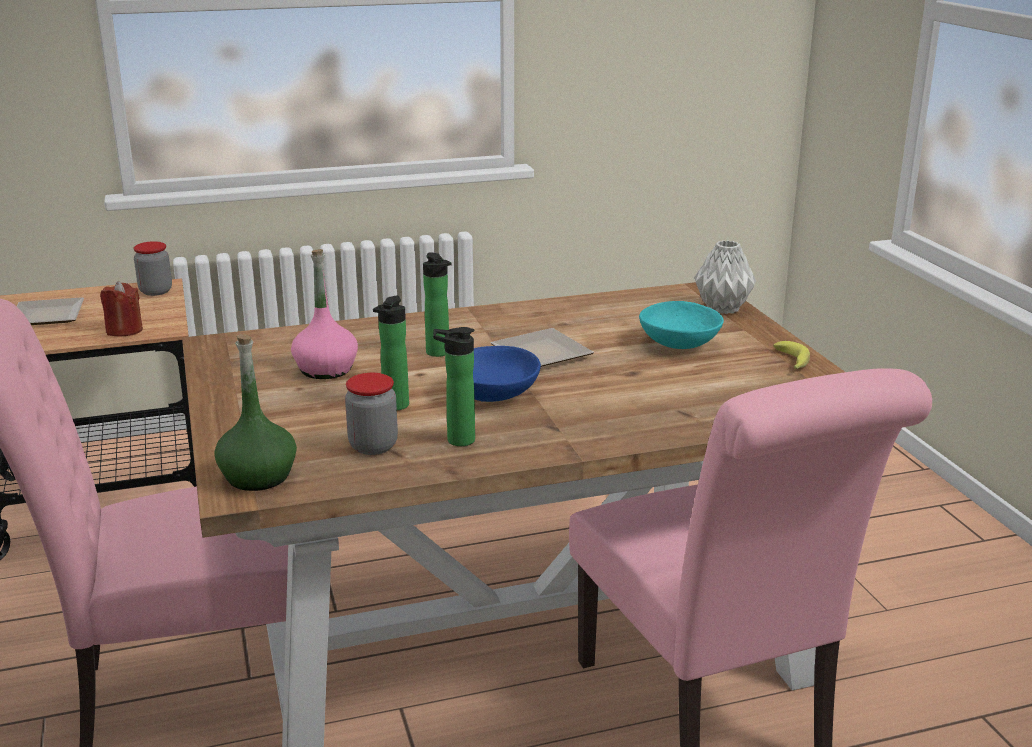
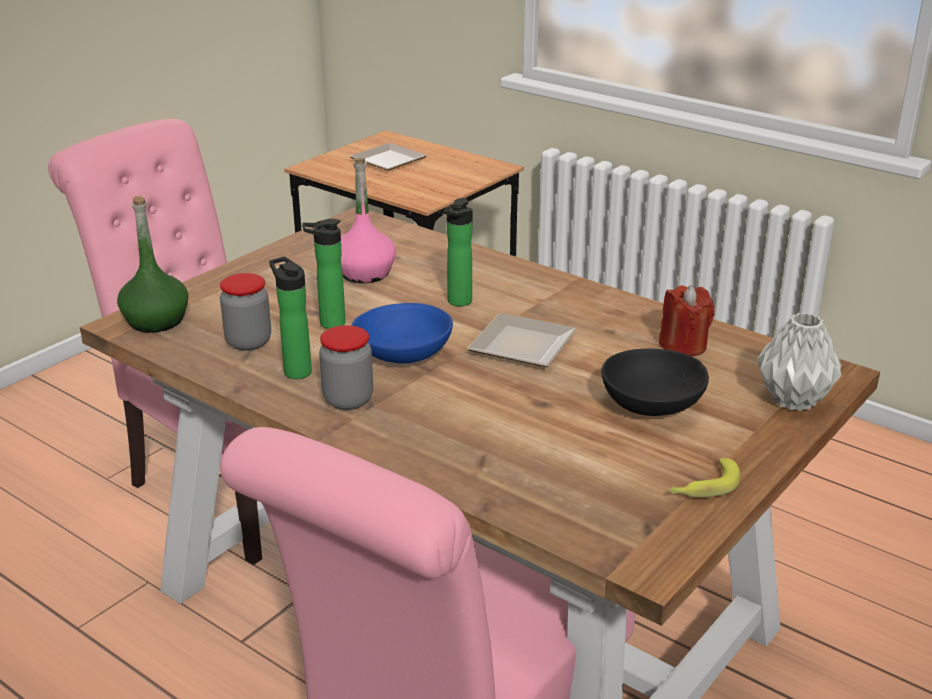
camera: 55 degrees right, 5 degrees up
(124, 330) = (402, 191): red candle -> red candle (683, 345)
(156, 291) = (484, 170): jar -> jar (348, 400)
(678, 344) = (650, 405): turquoise bowl -> black bowl

